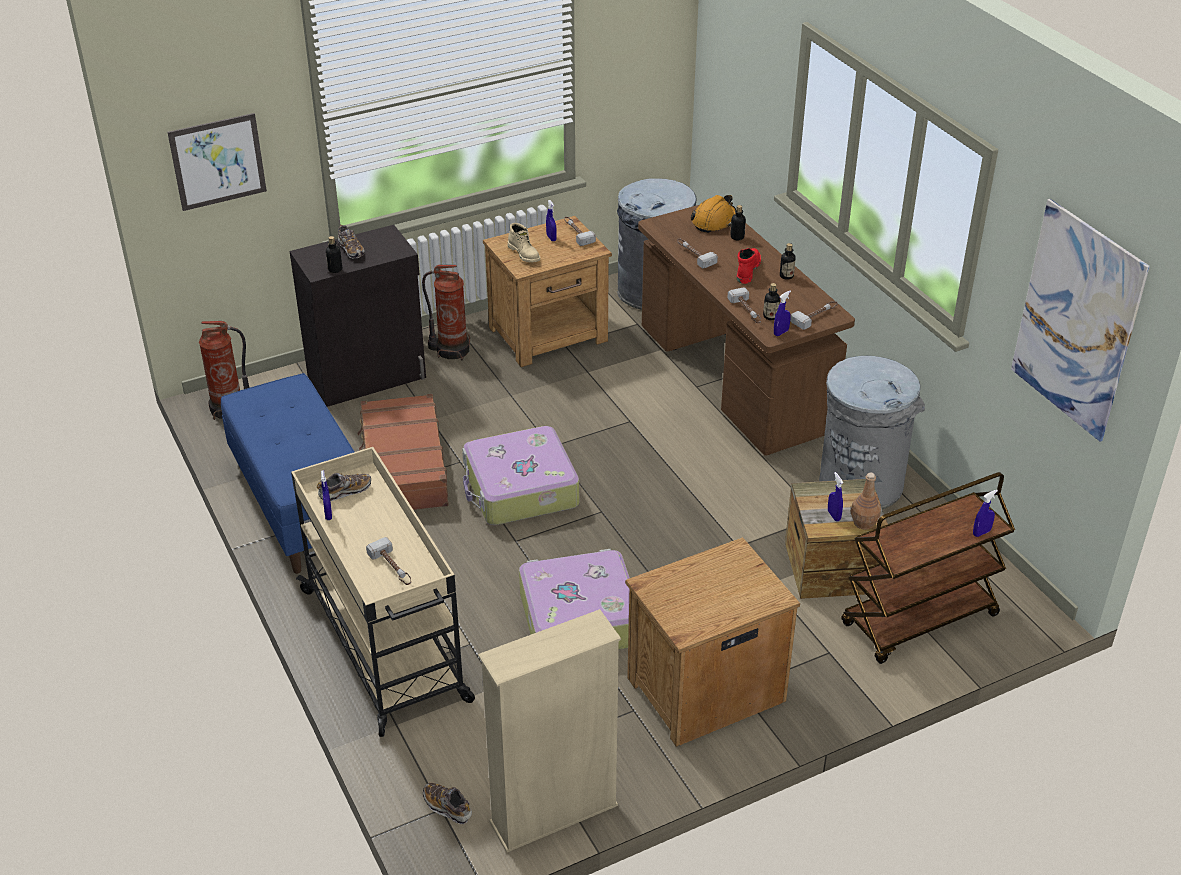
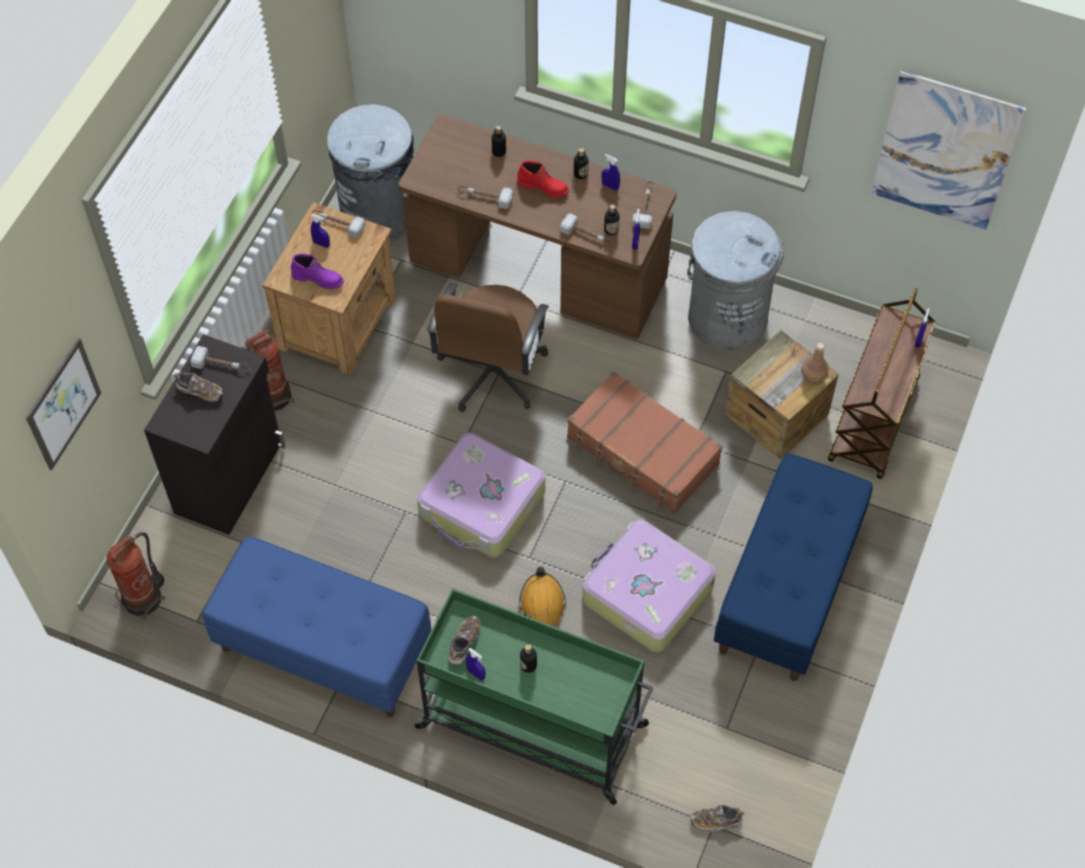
camera: 40 degrees left, 20 degrees up
(335, 269) = (212, 424): bottle -> bottle (528, 665)
(386, 647) = (534, 727): beige cart -> green cart
(393, 568) = (579, 685): hammer -> hammer (222, 365)
(403, 467) = (365, 550): brown suitcase -> brown suitcase (642, 452)
(524, 254) = (318, 278): beige boot -> purple boot
(554, 814) = (789, 768): beige bookcase -> none
(625, 418) = (491, 372): none -> brown office chair
(703, 689) = (788, 589): brown nightstand -> blue bench
(714, 221) = (461, 143): orange hard hat -> orange hard hat (542, 603)
(747, 270) = (543, 187): red boot -> red boot turned 135 degrees clockwise
(833, 516) = (787, 385): blue spray bottle -> blue spray bottle (610, 186)

